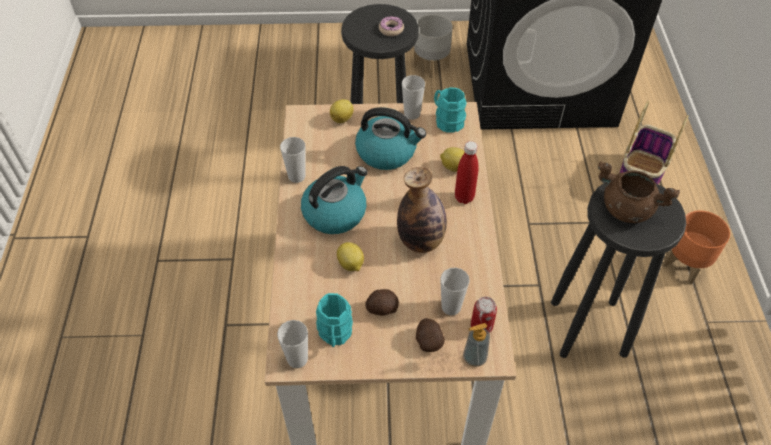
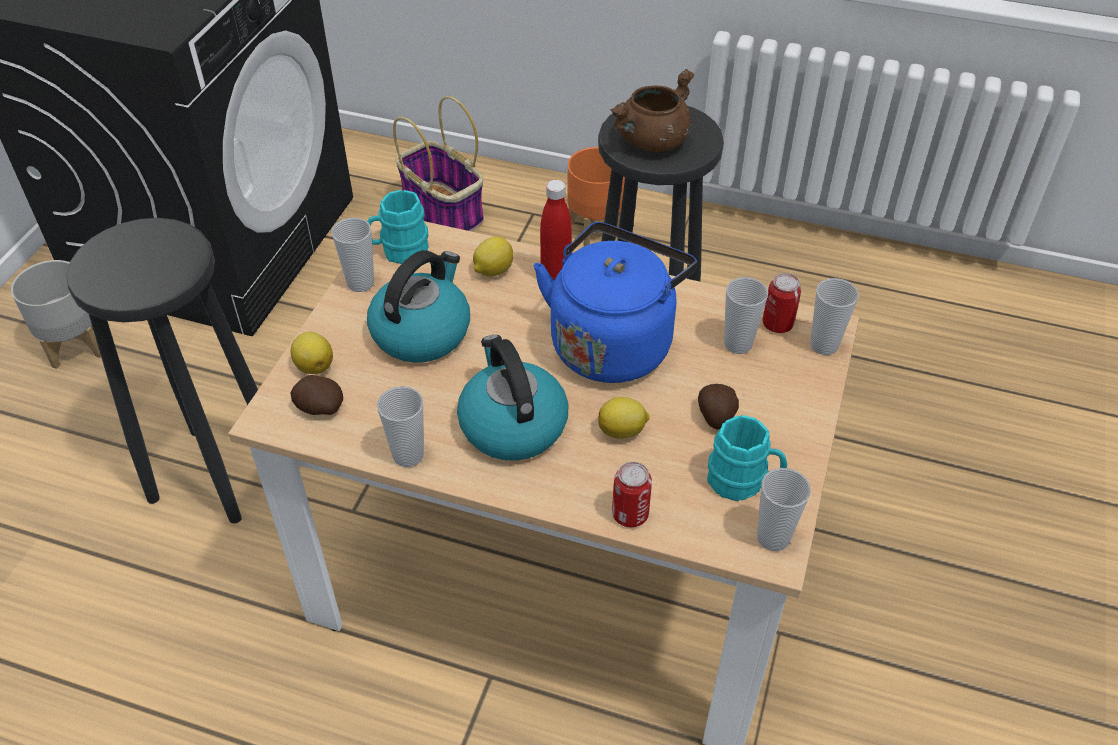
camera: 70 degrees left, 5 degrees down
(291, 284) = (630, 514): none -> can
(391, 29) = (158, 250): donut -> none
(421, 241) = (613, 342): bottle -> blue kettle
(428, 340) = (784, 382): potato -> potato (319, 408)
(474, 357) = (824, 345): soap dispenser -> cup

